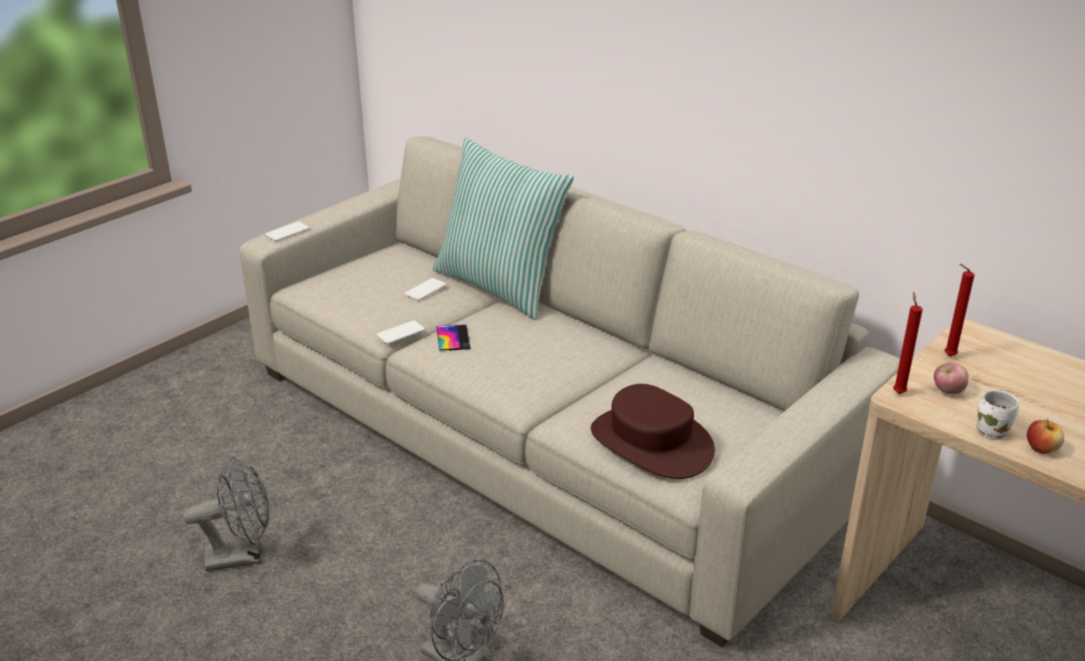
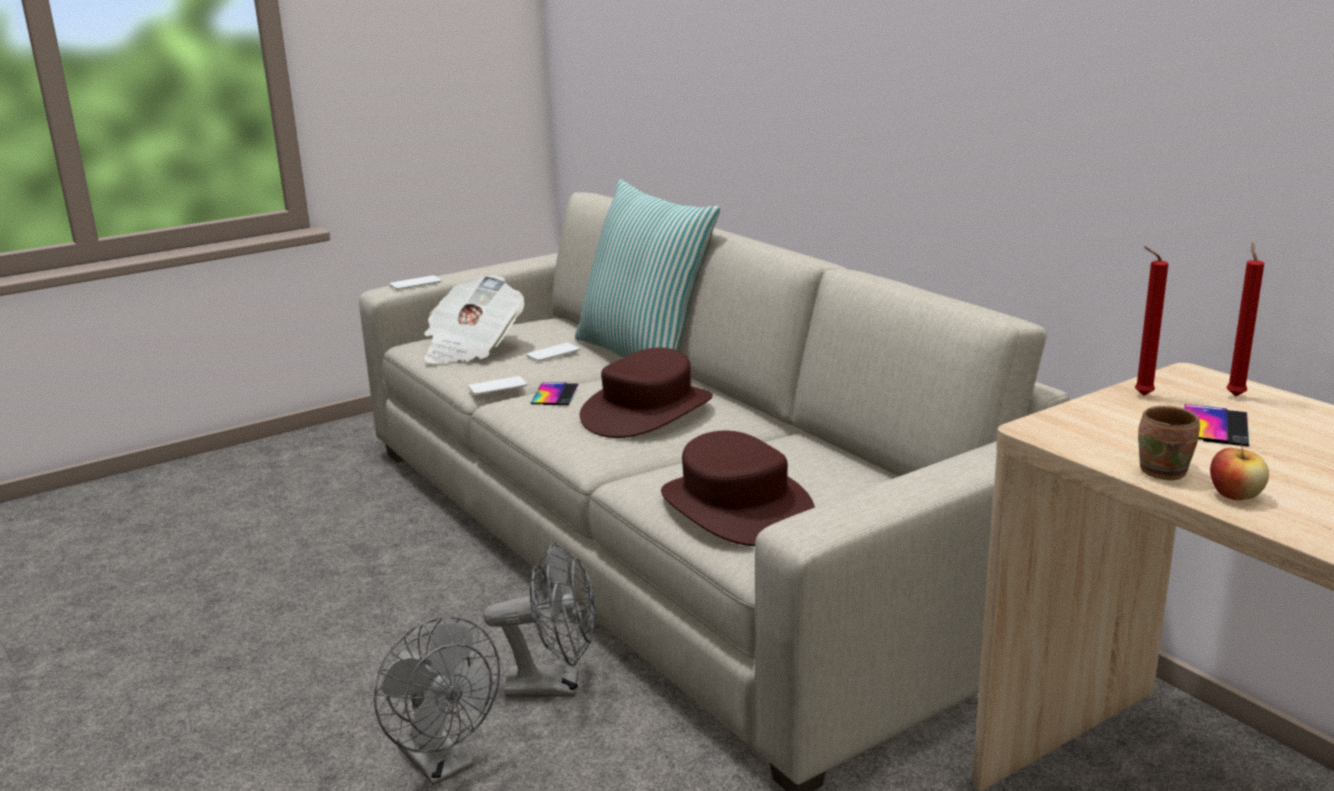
camera: 15 degrees right, 10 degrees down
(242, 556) = (254, 622): grey fan -> grey fan (555, 685)
(354, 290) = (471, 348): none -> newspaper
(537, 349) = (647, 411): none -> brown hat
(898, 392) = (1042, 424): red candle -> red candle (1234, 395)
(948, 392) = (1118, 428): apple -> none
(993, 431) = (1166, 472): white mug -> brown mug
(1005, 383) = (1215, 426): none -> phone

